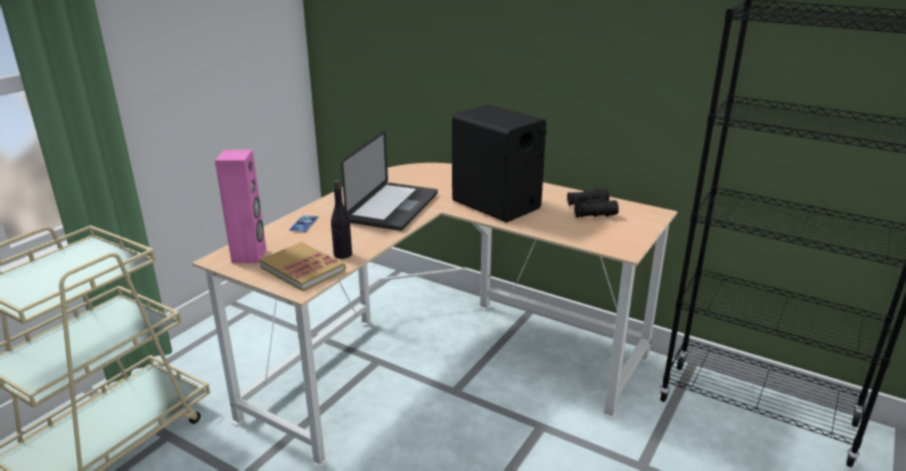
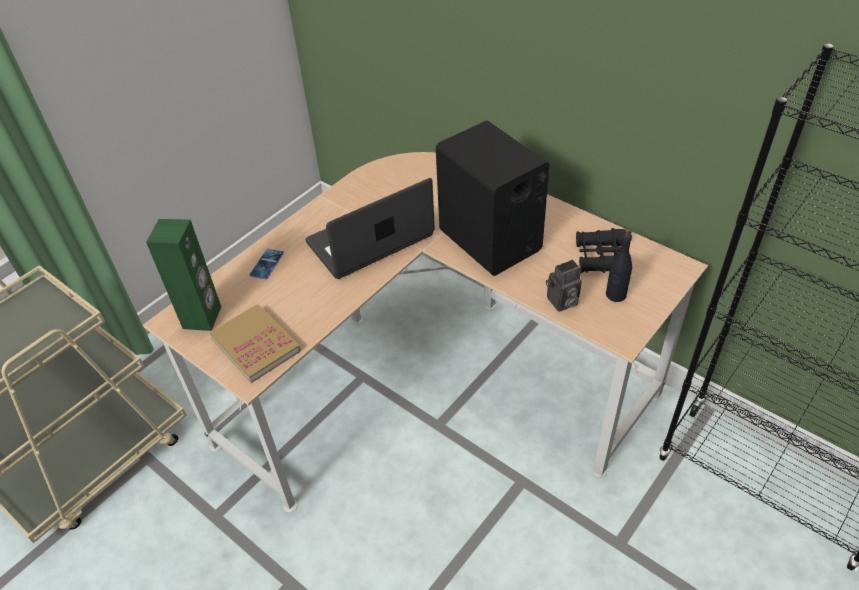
camera: 10 degrees right, 20 degrees up
(249, 255) = (202, 317): pink speaker -> green speaker
(342, 255) = (301, 323): black bottle -> black bottle (615, 295)
(393, 208) = (370, 239): laptop -> laptop turned 150 degrees counterclockwise
(567, 234) = (562, 302): none -> camera

